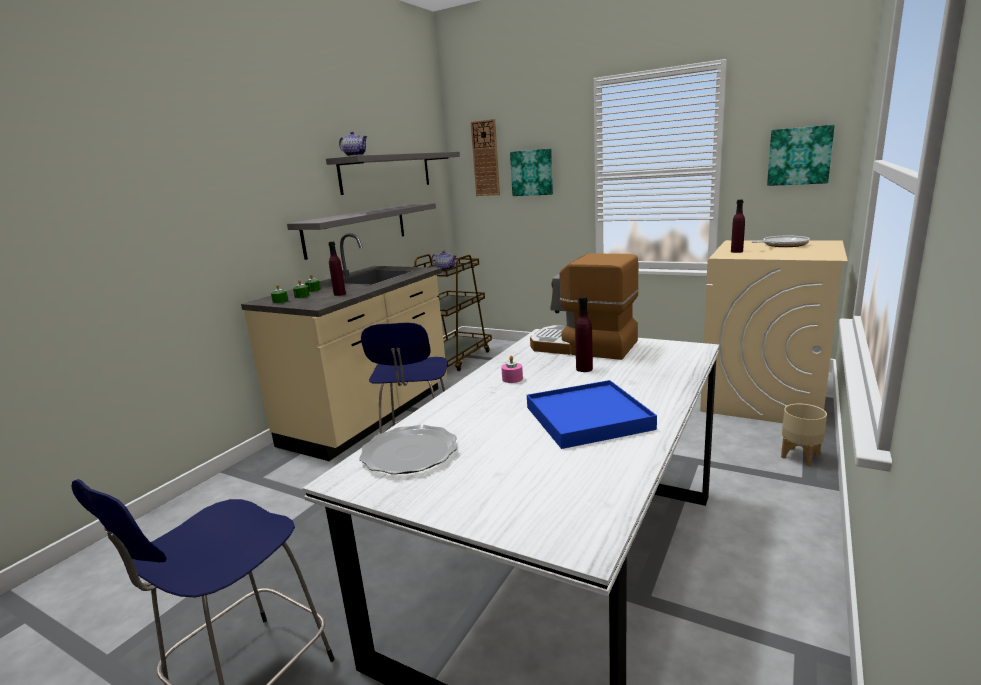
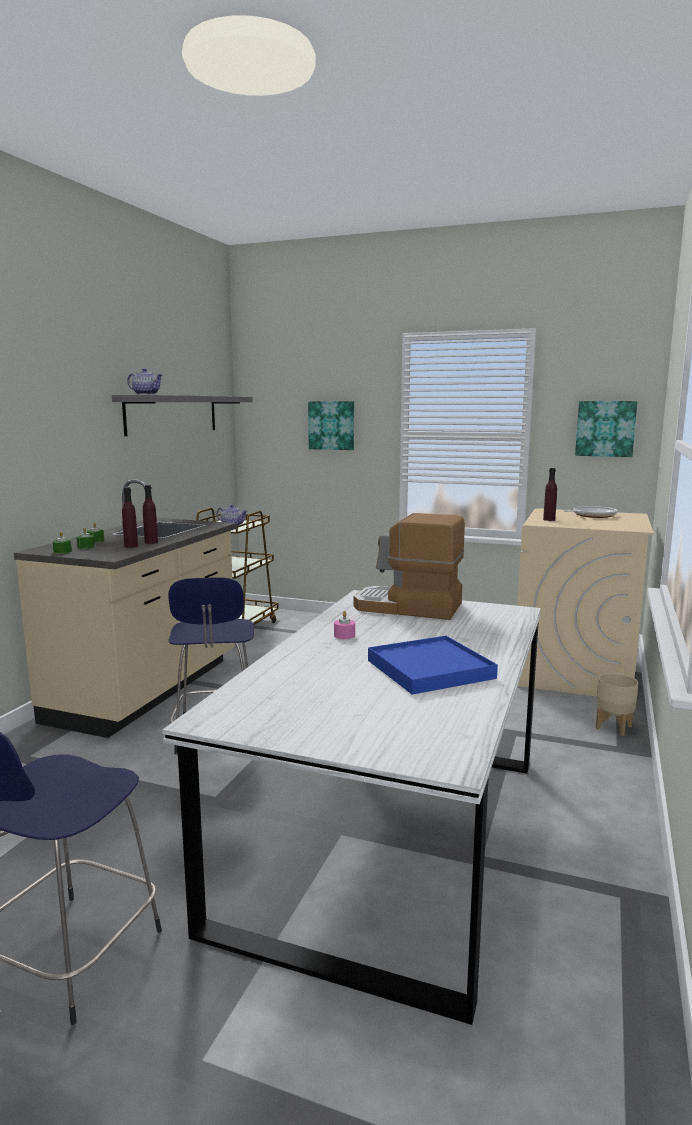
camera: 10 degrees left, 5 degrees down
(356, 229) = (138, 475): grey shelf -> none
(410, 453) = (263, 699): plate -> none
(485, 158) = (280, 406): wall clock -> none
(584, 369) = (415, 627): purple bottle -> purple bottle (151, 542)

